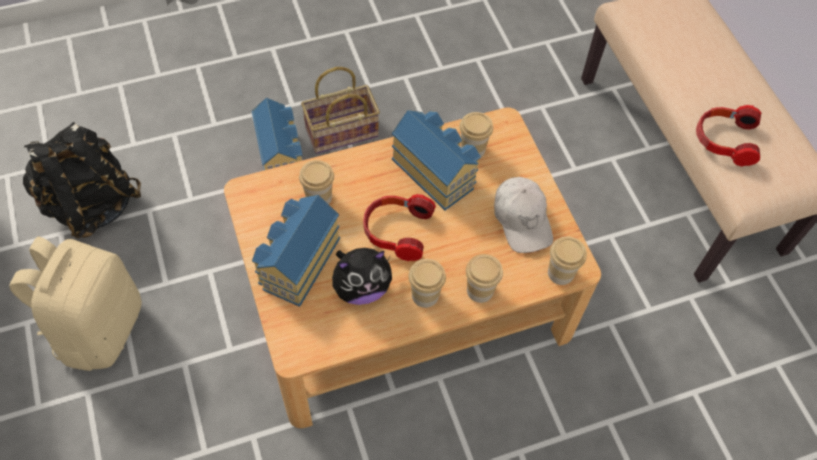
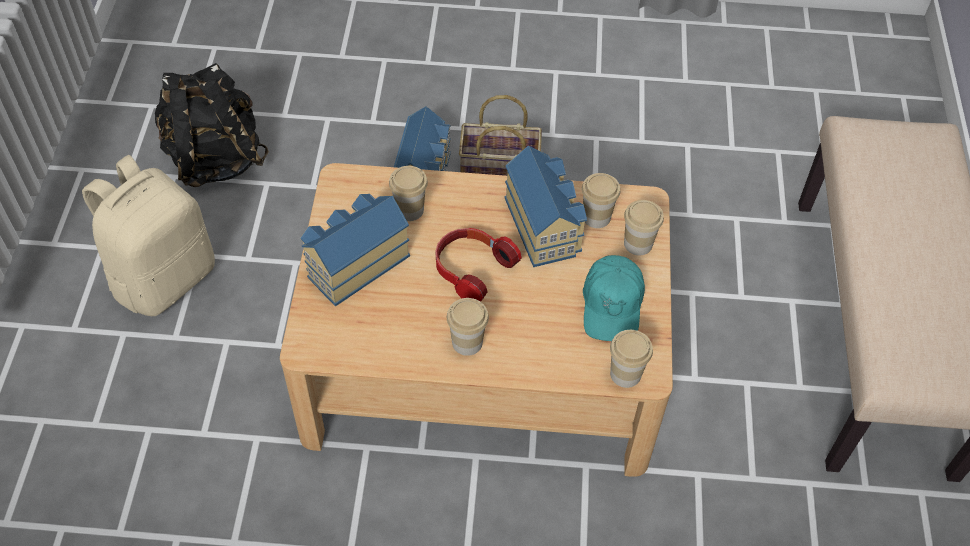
camera: 25 degrees right, 5 degrees down
(361, 288) = (406, 311): plush toy -> none
(480, 290) = (527, 359): cup -> cup (638, 244)
(522, 219) = (612, 305): white cap -> turquoise cap
(724, 140) = (894, 303): headphones -> none

